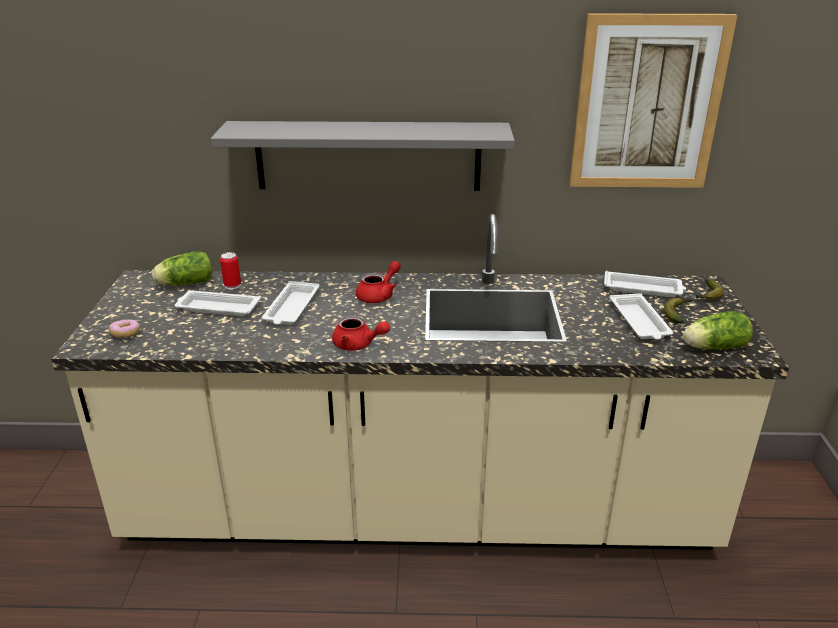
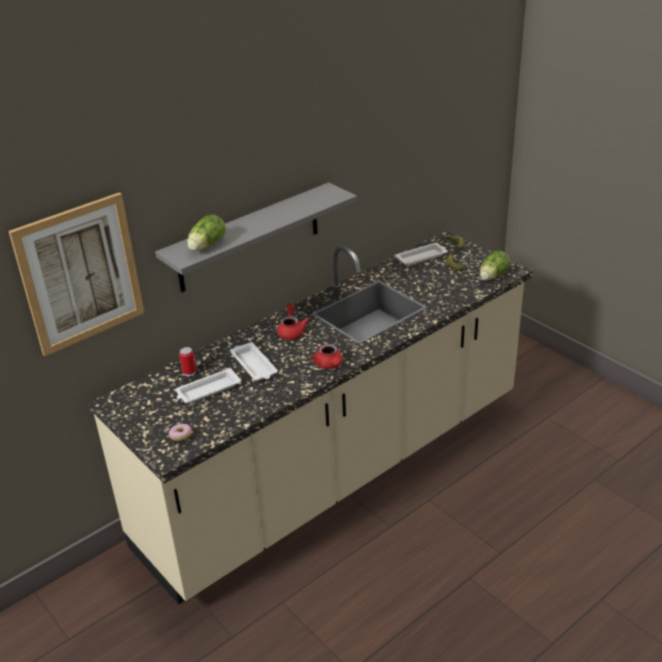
camera: 40 degrees left, 5 degrees up
(184, 284) = (153, 388): lettuce -> lettuce (205, 246)
(358, 345) = (329, 365): red teapot -> red teapot turned 90 degrees clockwise
(639, 322) = (445, 278): white tray -> none
(647, 104) = (397, 142): picture -> picture (80, 274)

